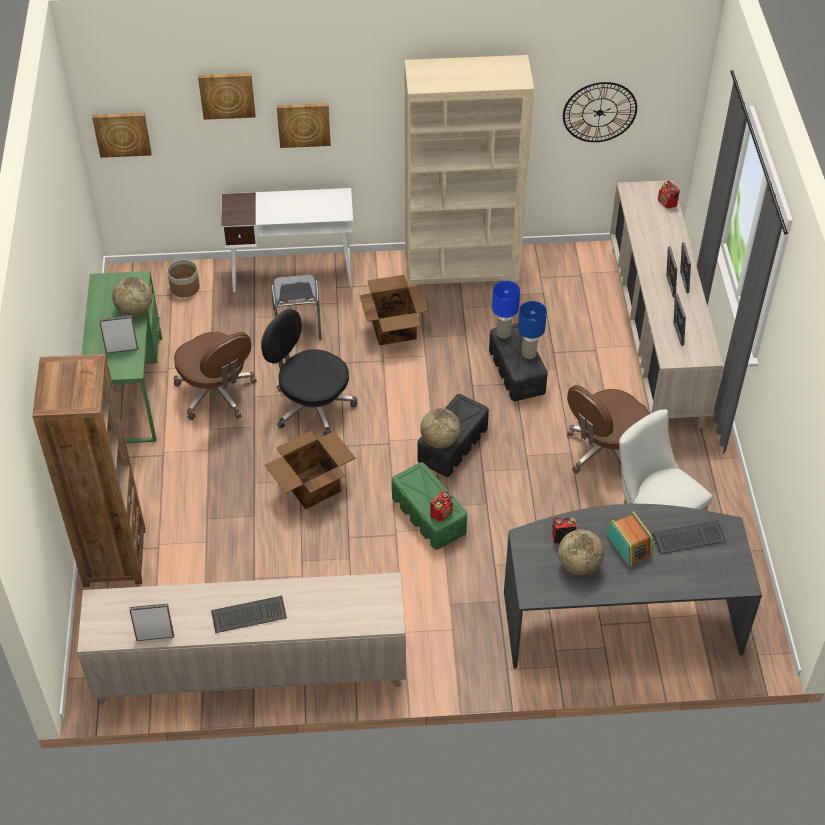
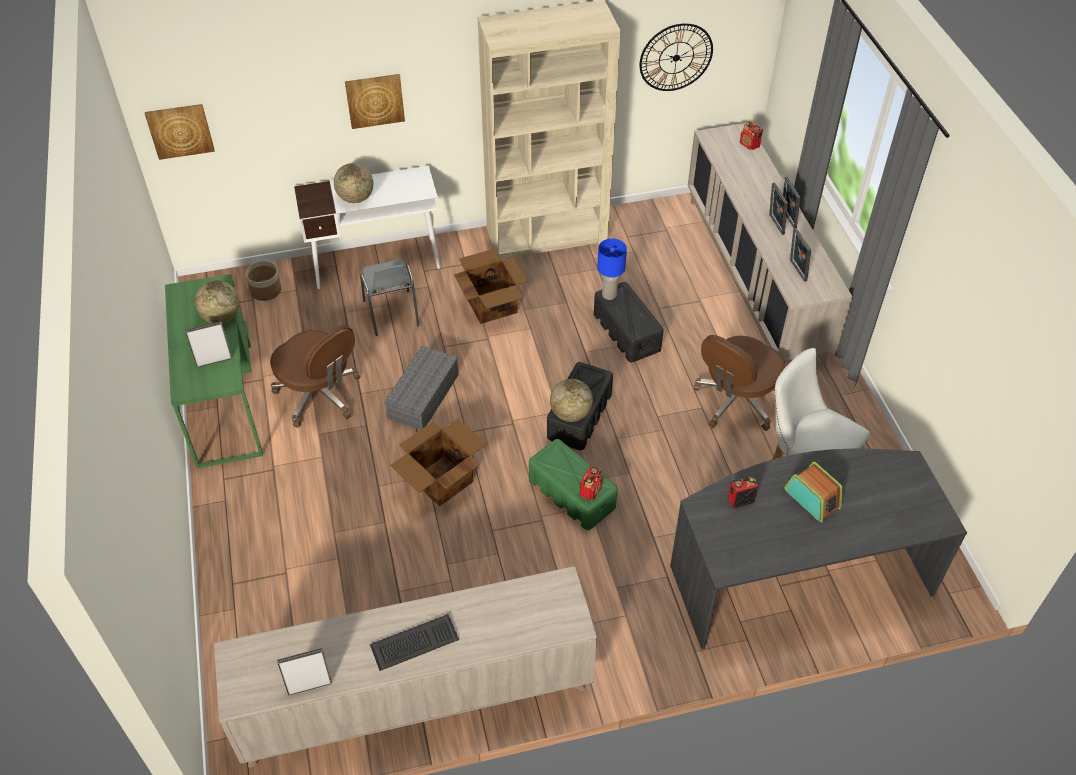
camera: 10 degrees left, 0 degrees up
(114, 557) = (238, 591): brown bookcase -> none
(227, 95) = (290, 74): picture -> none
(311, 406) = (423, 395): black office chair -> grey storage box
(528, 354) = (640, 312): blue table lamp -> none
(579, 565) = (766, 528): globe -> globe (355, 198)
(688, 539) = (872, 483): keyboard -> none

